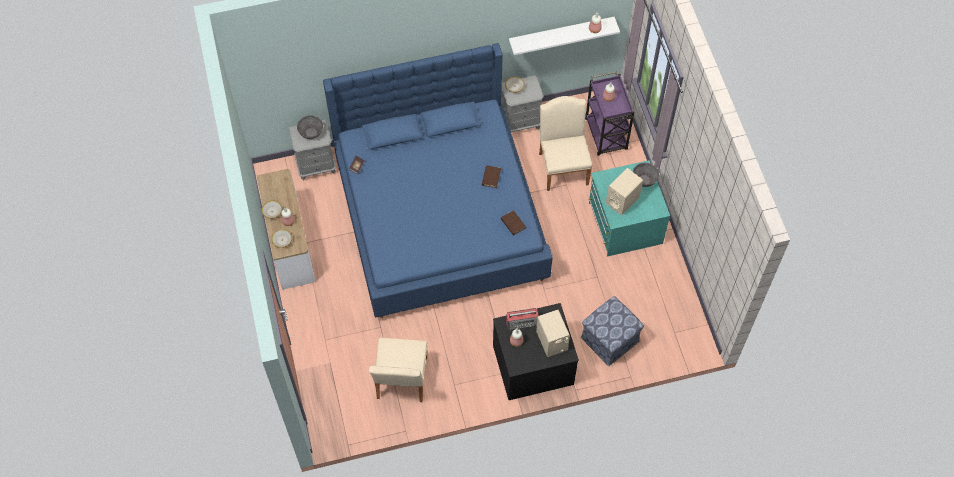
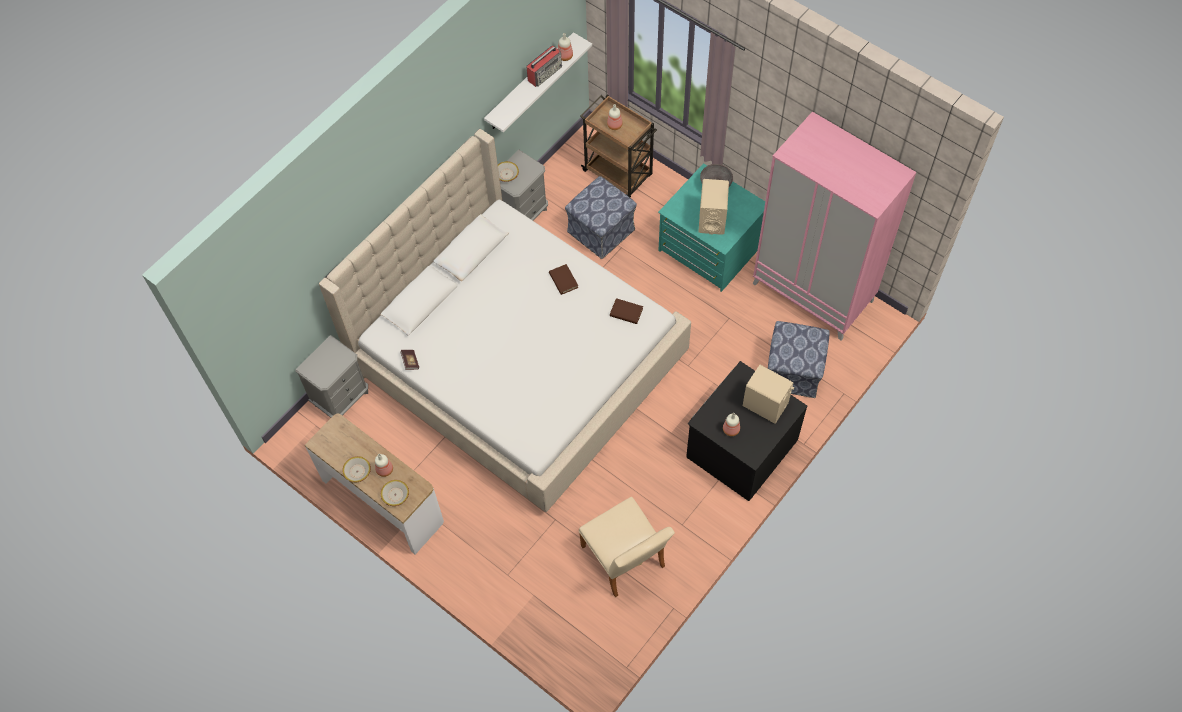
camera: 35 degrees left, 0 degrees up
(311, 132) = (326, 359): grey bowl -> none
(439, 214) = (518, 361): blue bed -> beige bed
(522, 322) = (720, 406): radio -> radio (545, 73)
(563, 165) = (601, 230): beige chair -> ottoman
(606, 135) = (618, 174): purple cart -> brown cart
(669, 298) = (813, 292): none -> pink wardrobe

